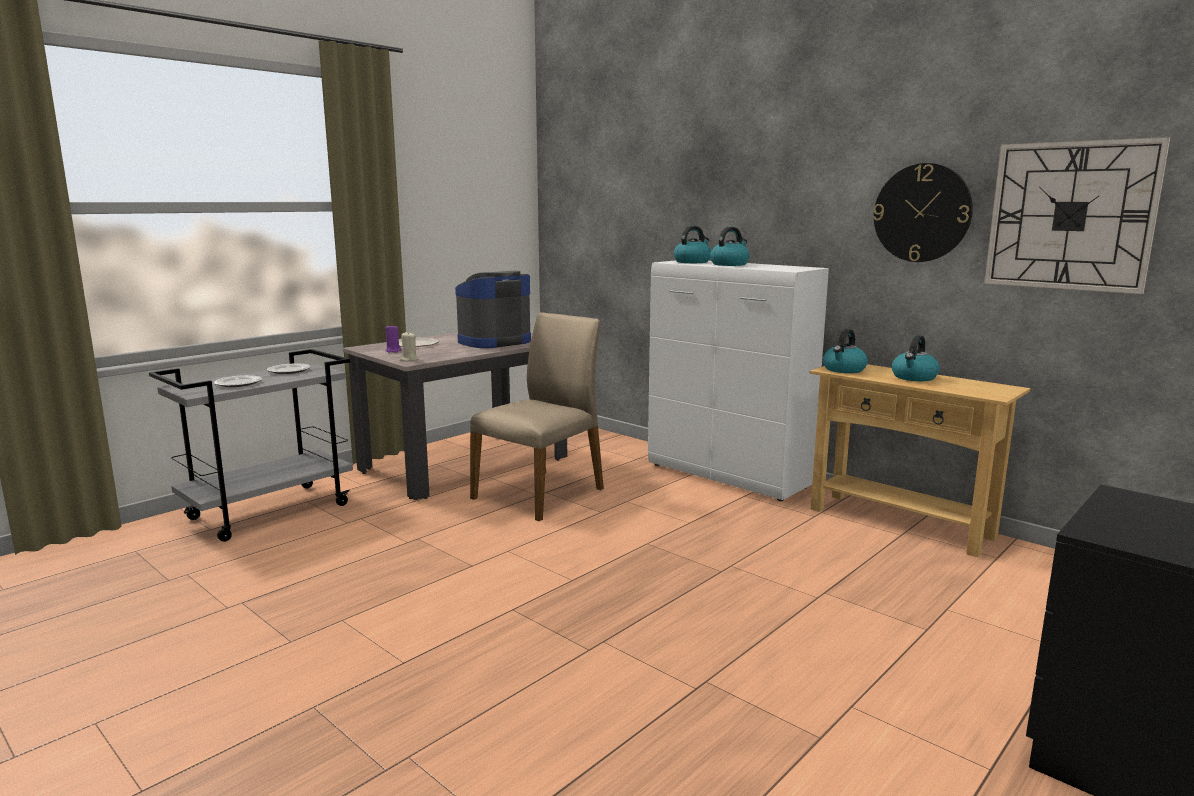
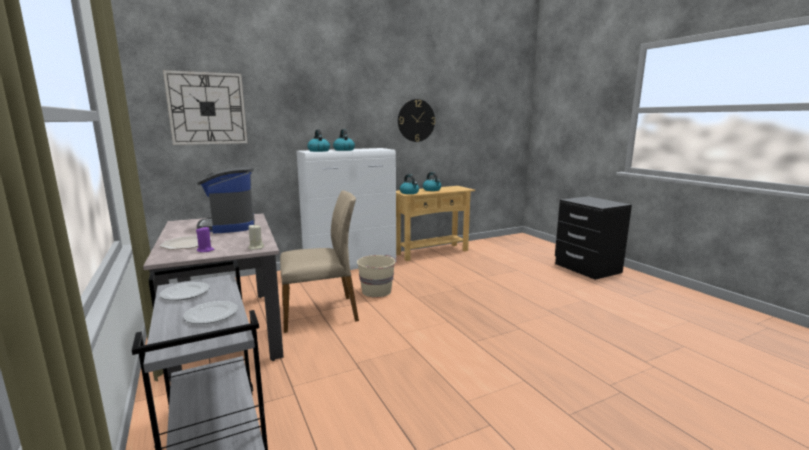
camera: 70 degrees left, 0 degrees up
(540, 493) = (320, 312): beige chair -> beige chair turned 105 degrees clockwise
(643, 511) = (377, 291): none -> beige bucket
(1070, 216) = (463, 121): wall clock -> wall clock (207, 108)

